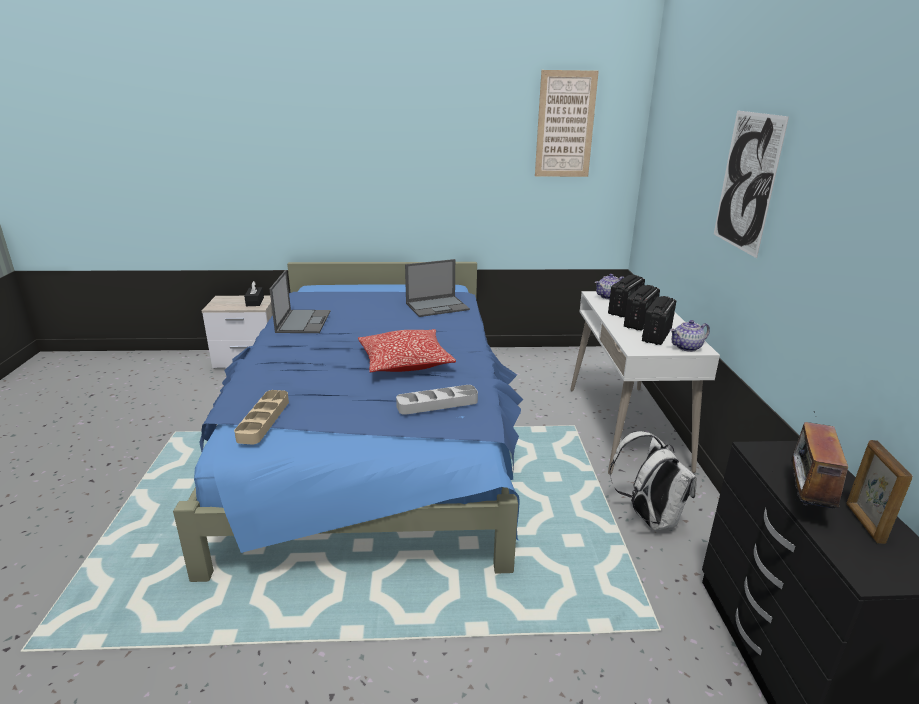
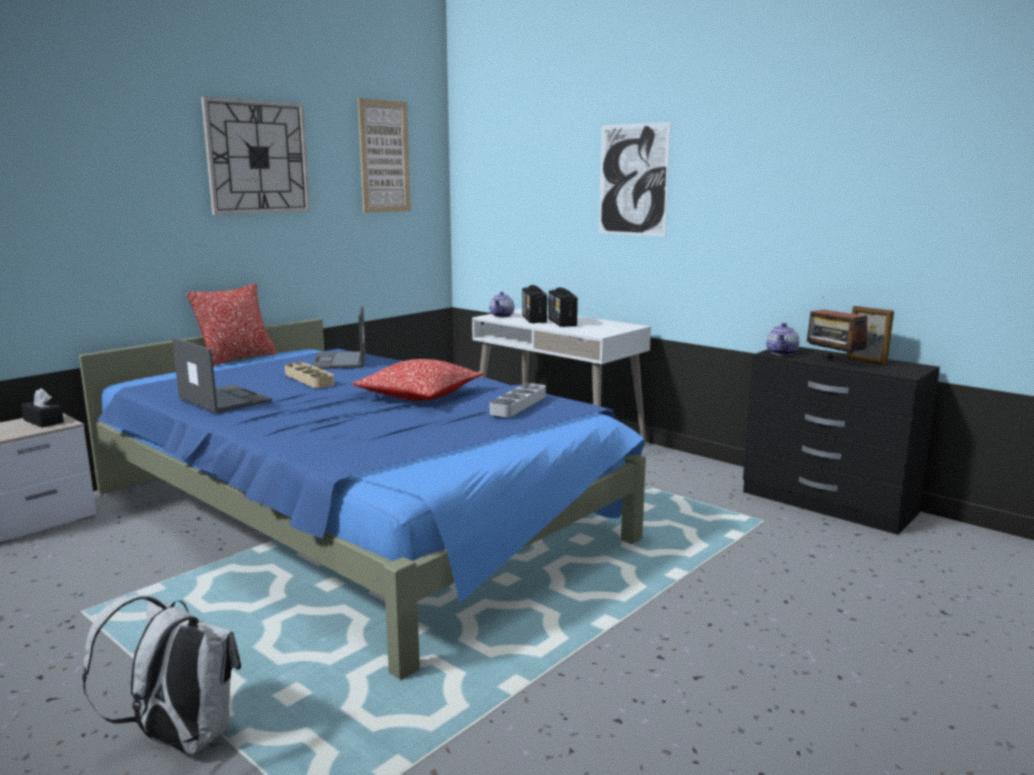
camera: 45 degrees left, 10 degrees down
(263, 420) = (399, 456): beige tray -> beige tray (309, 379)
(397, 283) = (237, 359): none -> pillow
(434, 126) = (257, 157): none -> wall clock
(438, 306) = (340, 361): laptop -> laptop turned 150 degrees clockwise
(648, 517) = (662, 477): white backpack -> white backpack (179, 739)
(656, 335) = (591, 326): radio -> none
(687, 347) = (625, 327): teapot -> teapot (782, 353)

